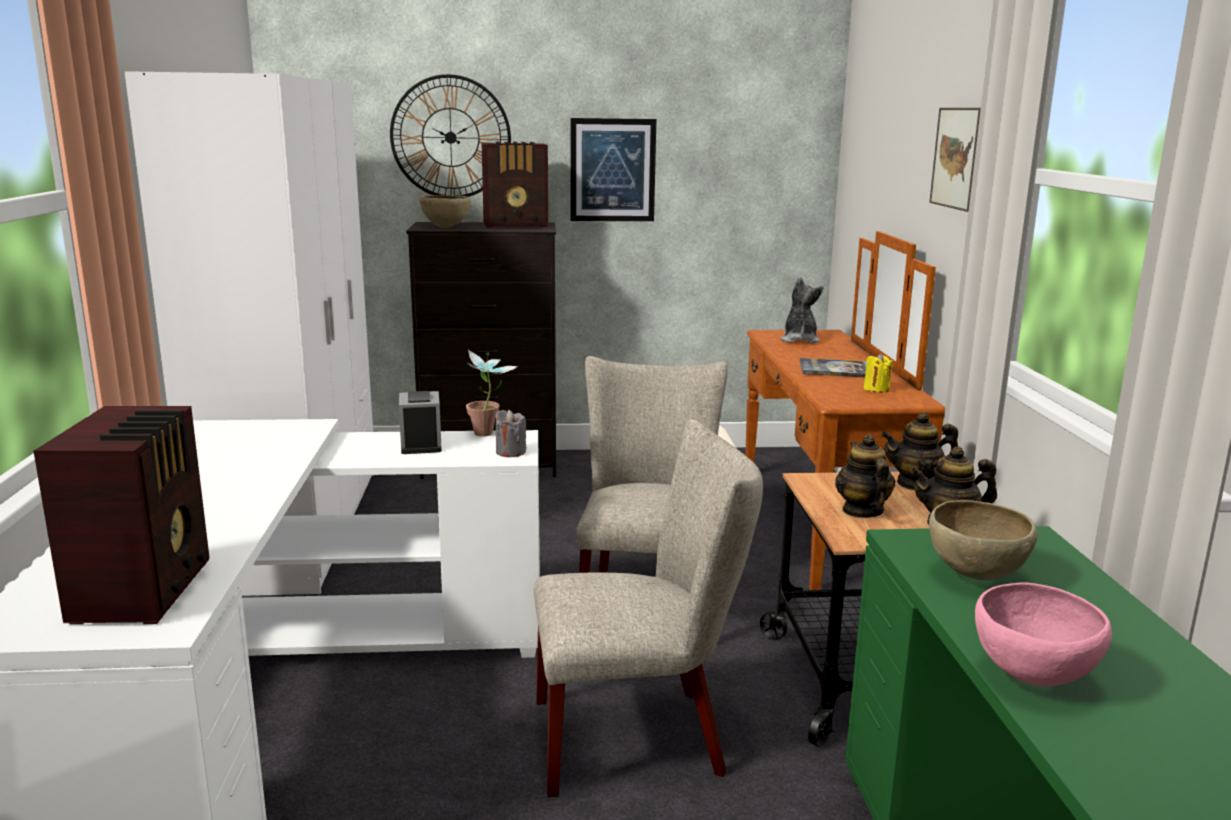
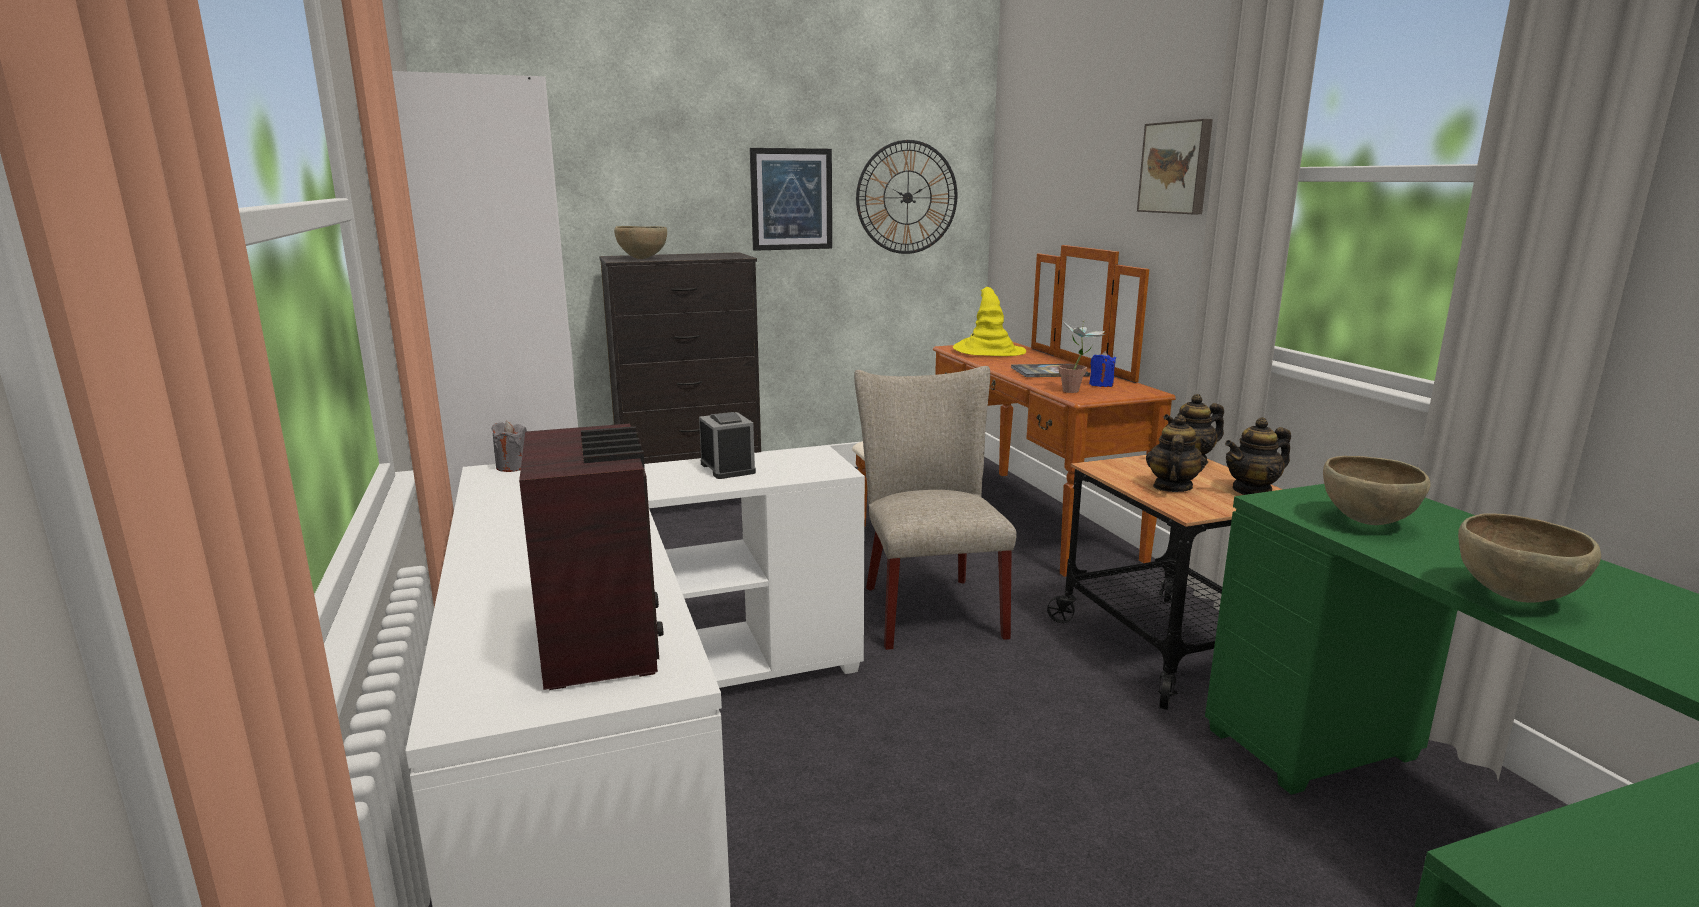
camera: 15 degrees left, 0 degrees up
(450, 137) = (630, 168): wall clock -> wall clock (907, 197)
(489, 435) = (786, 453): potted plant -> potted plant (1077, 391)
(511, 452) = (825, 467): grey candle -> grey candle (513, 467)
(517, 225) = (709, 255): radio -> none
(640, 736) = (1007, 729): beige chair -> none
(799, 340) = (988, 351): plush toy -> yellow hat
(862, 511) = (1171, 487): teapot -> teapot turned 45 degrees clockwise
(876, 389) = (1101, 384): yellow candle -> blue candle
(1032, 677) = (1512, 597): pink bowl -> brown bowl

